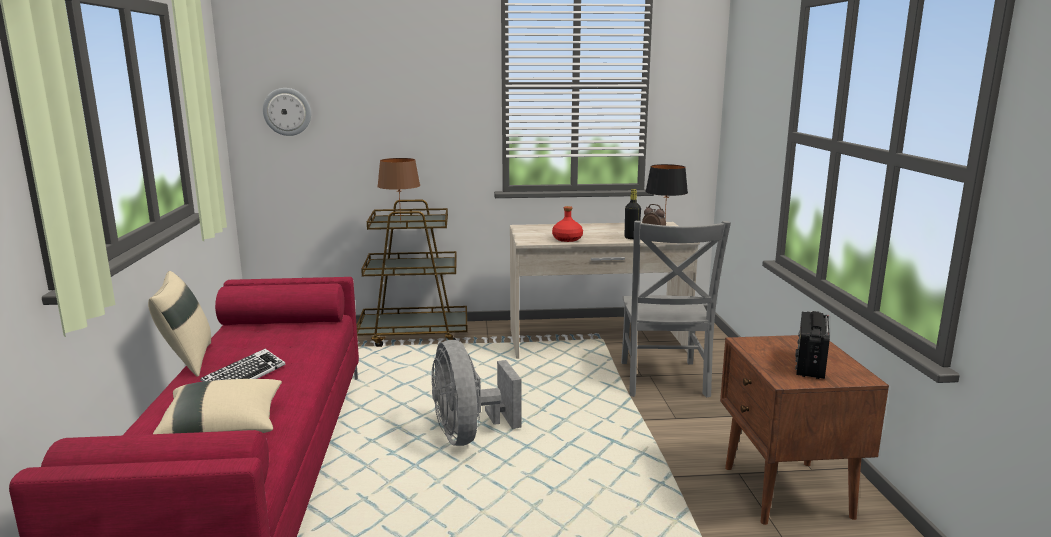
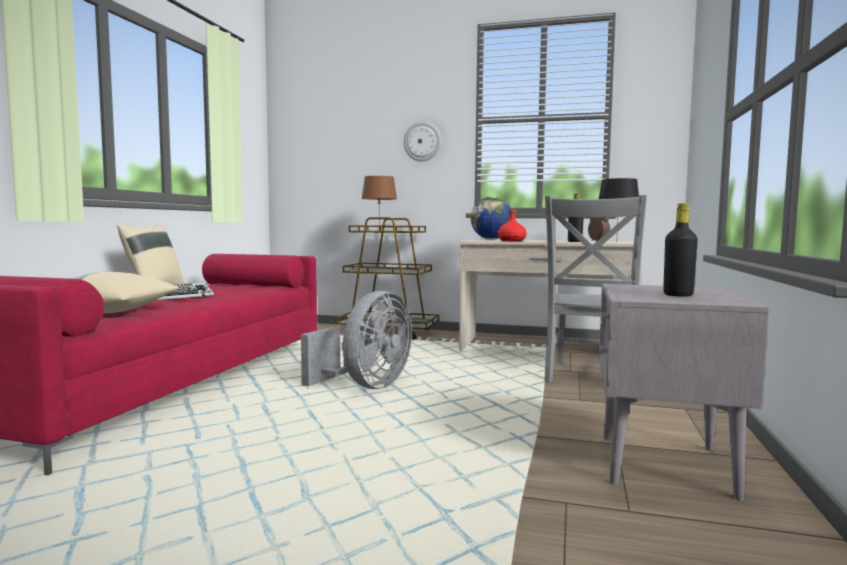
camera: 20 degrees right, 10 degrees down
(287, 111) = (310, 147): wall clock -> wall clock (422, 141)
(468, 435) = (366, 386): grey fan -> grey fan turned 150 degrees counterclockwise
(534, 229) = (491, 239): none -> globe
(786, 492) = (663, 465): brown nightstand -> grey nightstand
(810, 365) = (678, 295): radio -> black bottle

